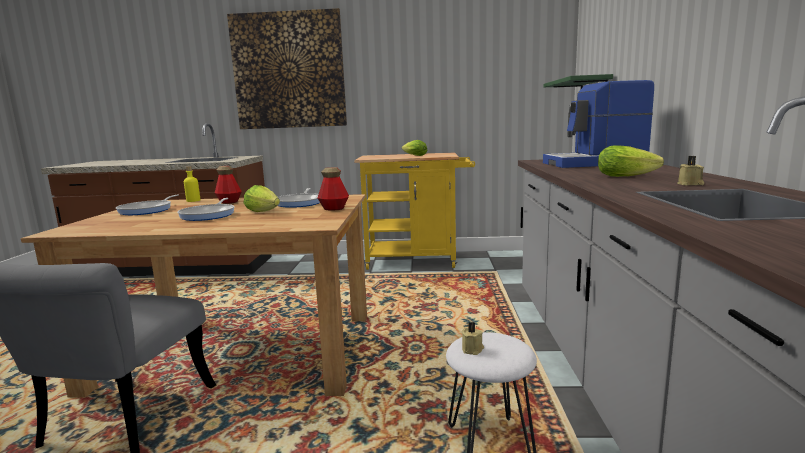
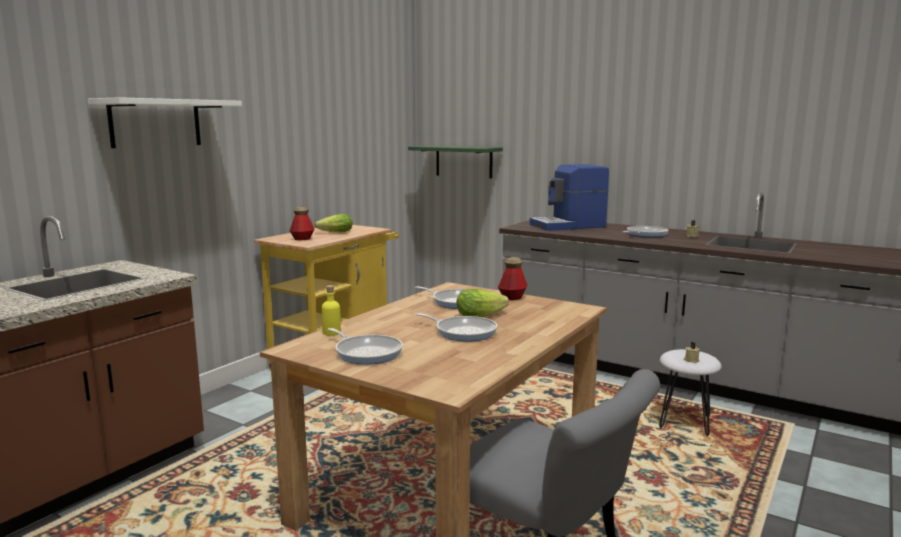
camera: 60 degrees left, 0 degrees up
(229, 202) = (386, 321): bottle -> bottle (302, 239)
(289, 71) = (155, 123): picture -> white shelf
(595, 163) = (568, 226): coffee machine -> coffee machine turned 45 degrees clockwise
(629, 176) = (645, 234): lettuce -> frying pan

